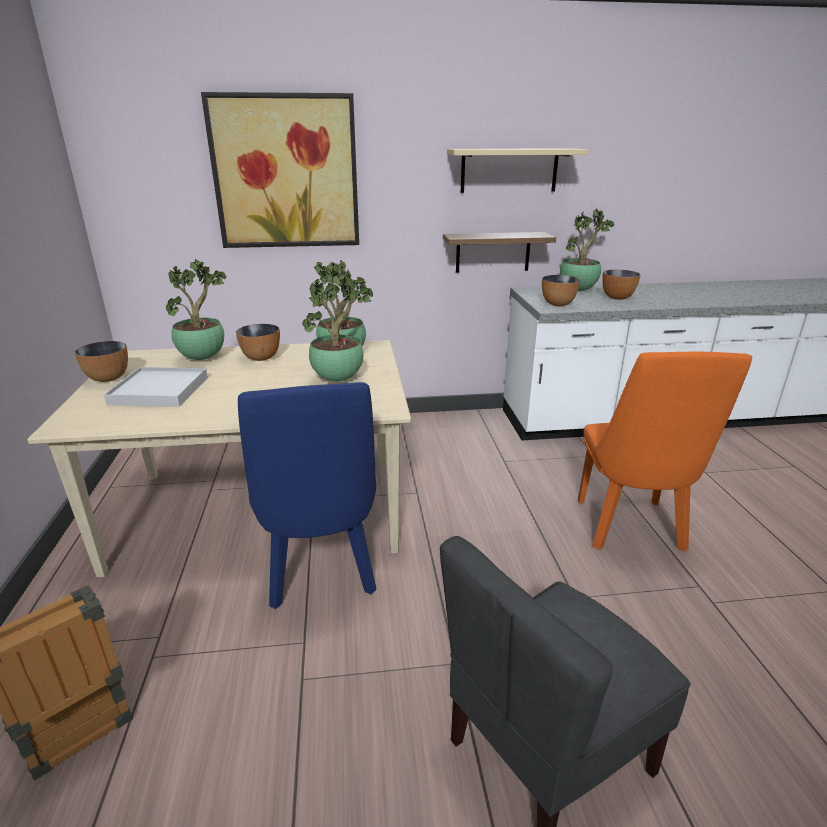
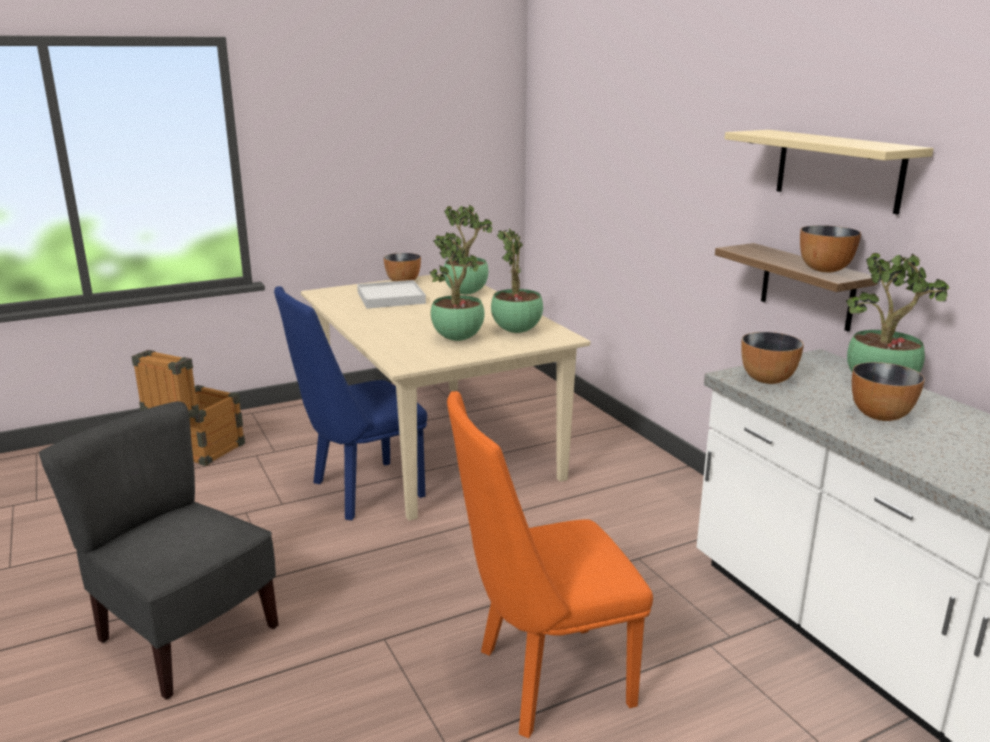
camera: 70 degrees right, 5 degrees down
(261, 358) = (485, 308): bowl -> bowl (825, 269)
(286, 173) = (633, 140): picture -> none

